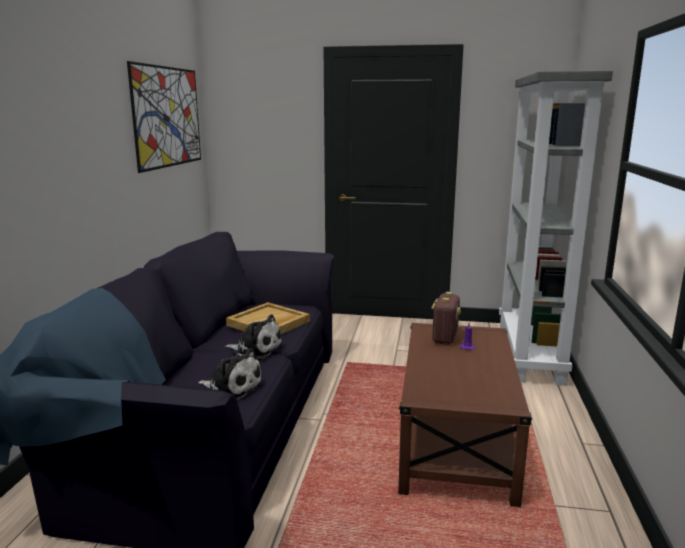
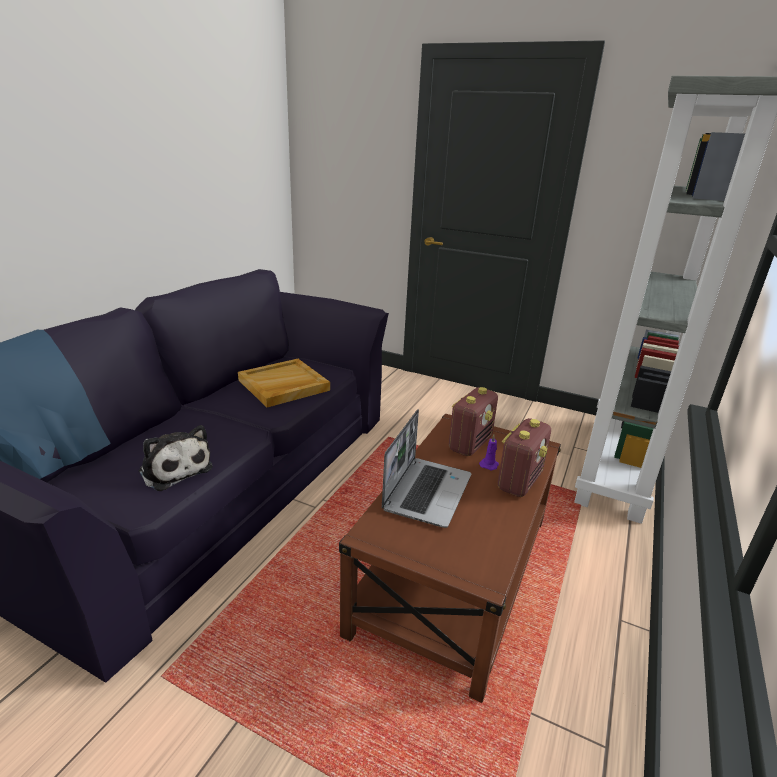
camera: 15 degrees right, 10 degrees up
(168, 117) = (226, 128): picture -> none
(255, 350) = (241, 419): plush toy -> none
(437, 369) = (427, 492): none -> laptop
(494, 353) = (519, 481): none -> radio

